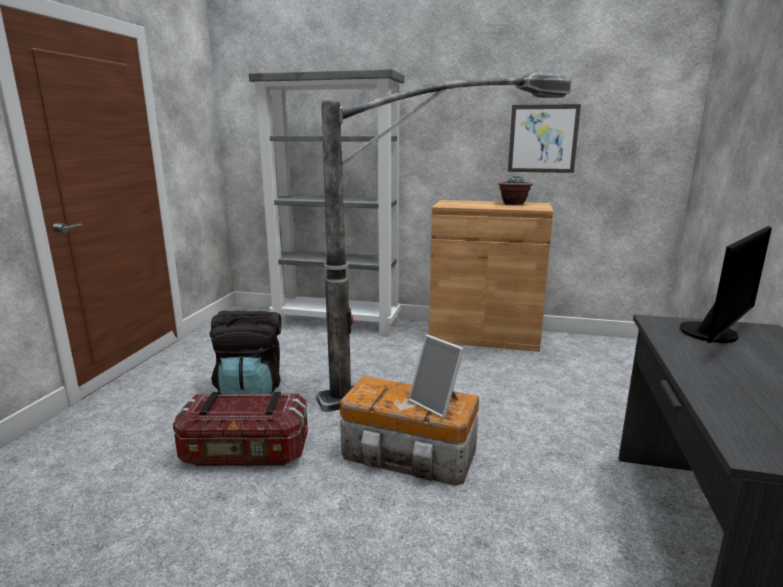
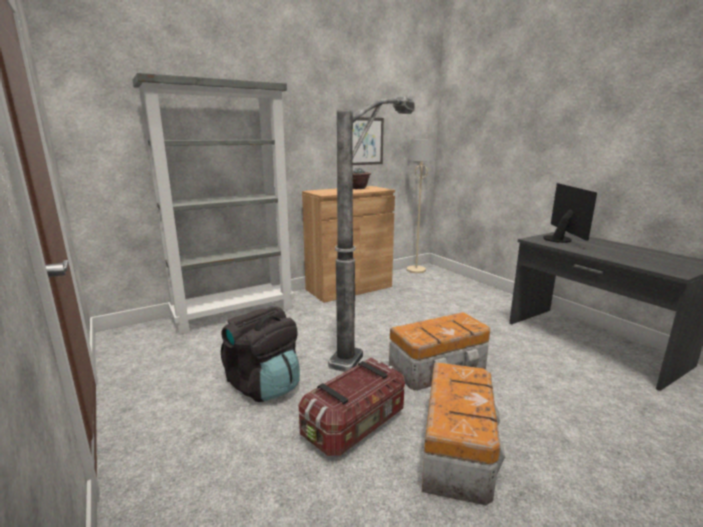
camera: 45 degrees left, 0 degrees up
(272, 526) = (457, 448): none -> storage box
(437, 404) = (460, 324): picture frame -> none
(619, 343) = (416, 270): none -> beige floor lamp

